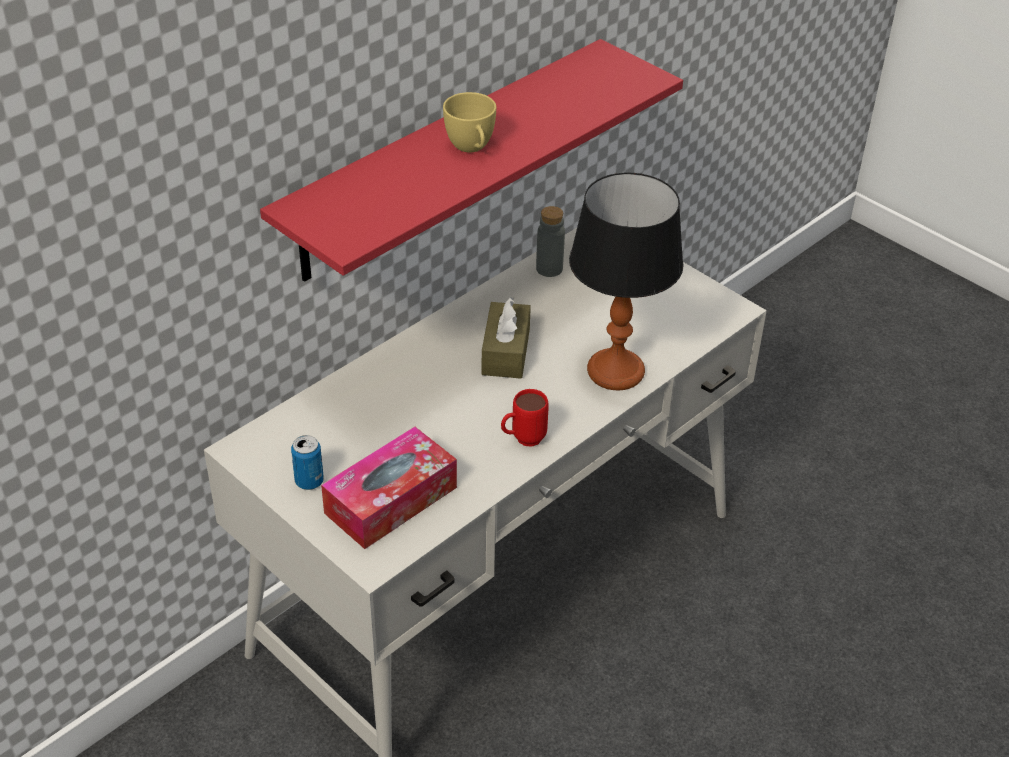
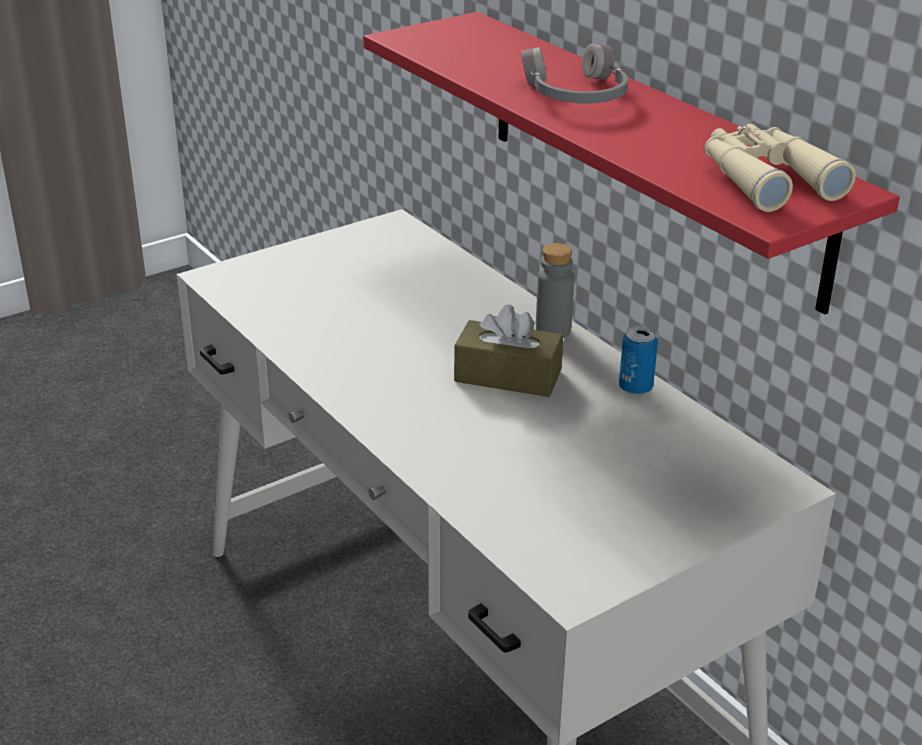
camera: 100 degrees right, 10 degrees down
(309, 481) = (335, 252): can -> can (635, 388)
(391, 500) = (289, 290): tissue box -> none
(471, 148) = (574, 95): yellow cup -> grey headphones
(522, 440) = (345, 371): red mug -> none
(549, 269) = (684, 427): grey bottle -> grey bottle (553, 330)
(597, 77) = (765, 180): none -> beige binoculars
(614, 371) = (450, 453): table lamp -> none

